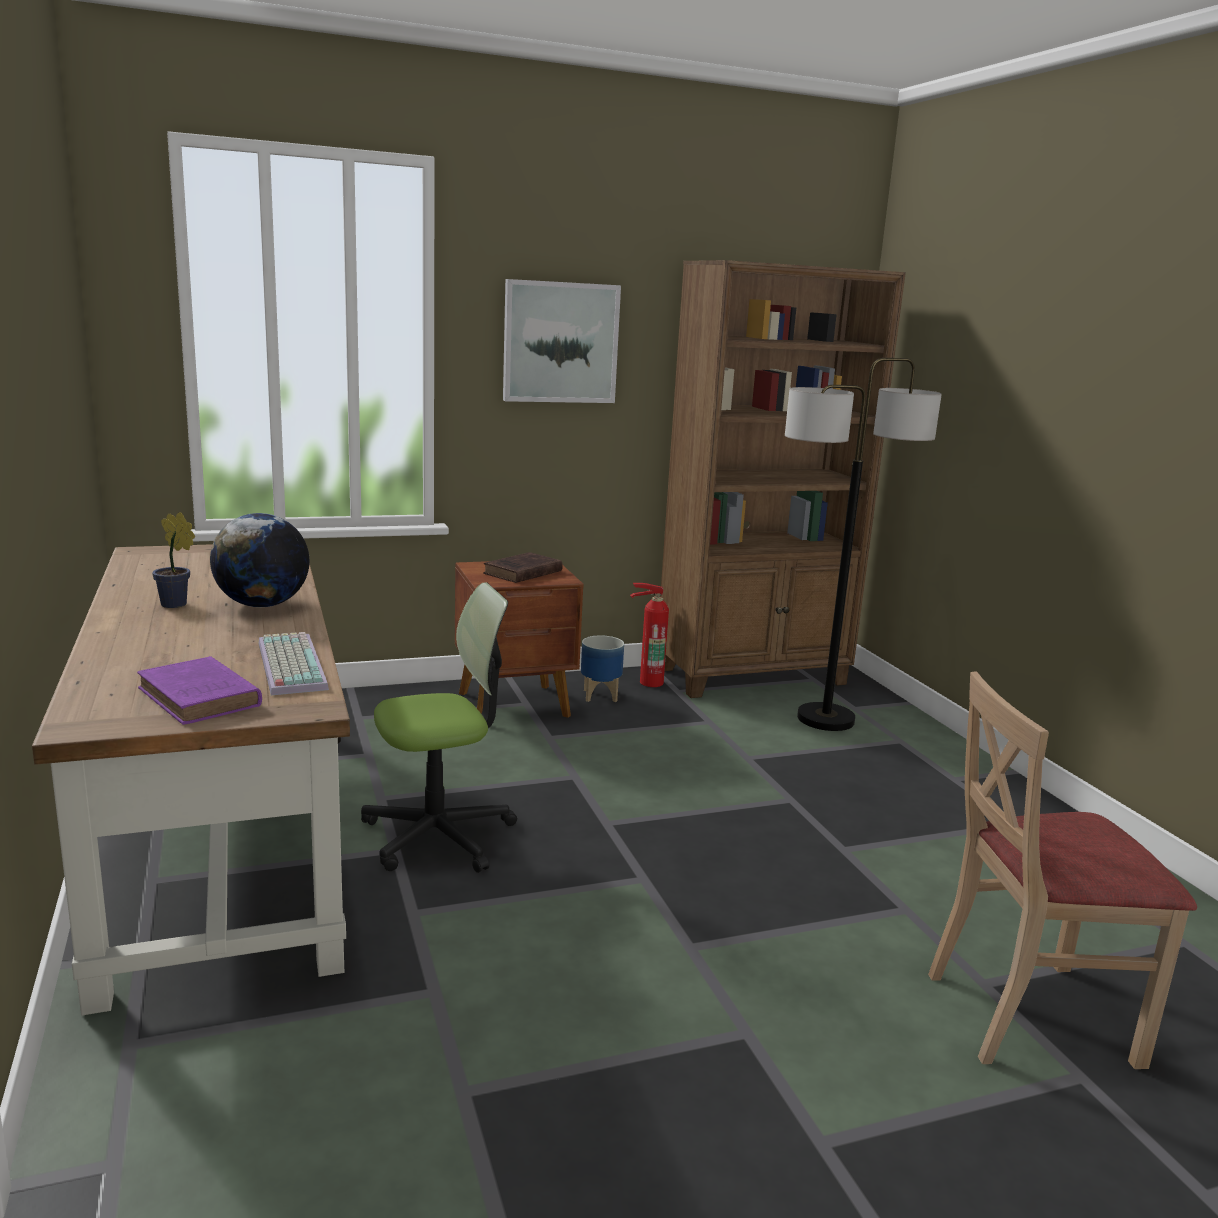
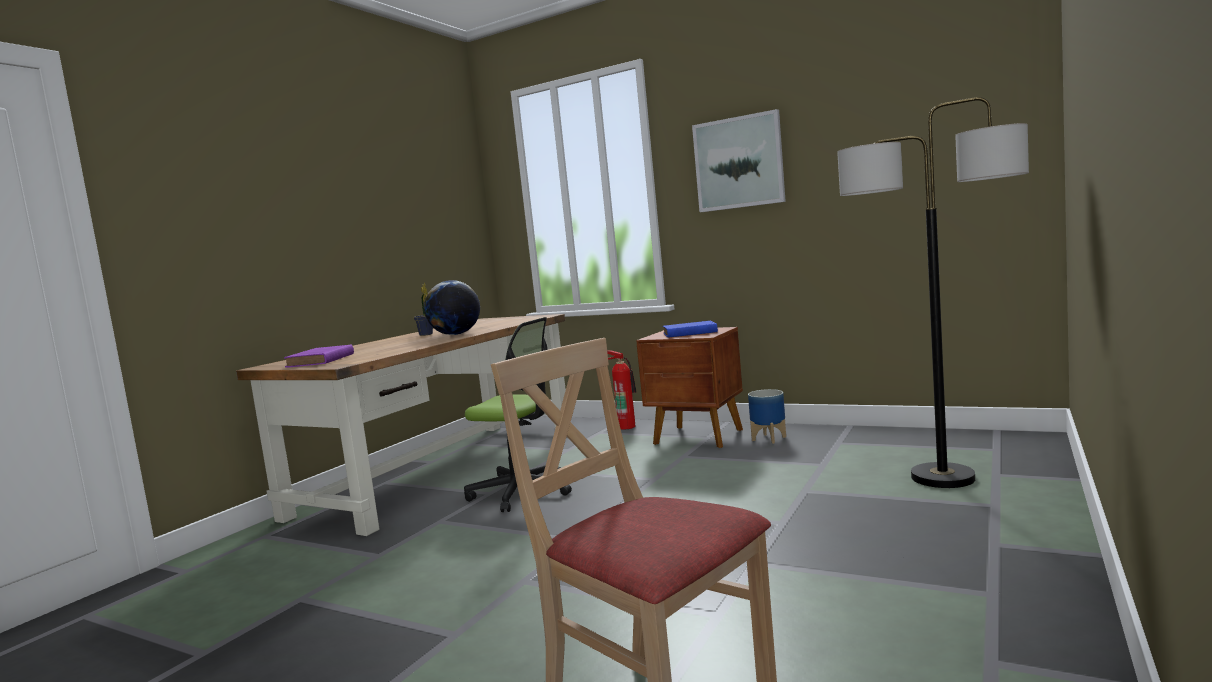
camera: 50 degrees right, 10 degrees down
(288, 665) = (385, 352): keyboard -> none
(521, 573) = (688, 333): brown book -> blue book
(649, 682) = (826, 435): fire extinguisher -> fire extinguisher (626, 426)
(753, 676) = (933, 441): brown bookcase -> none

